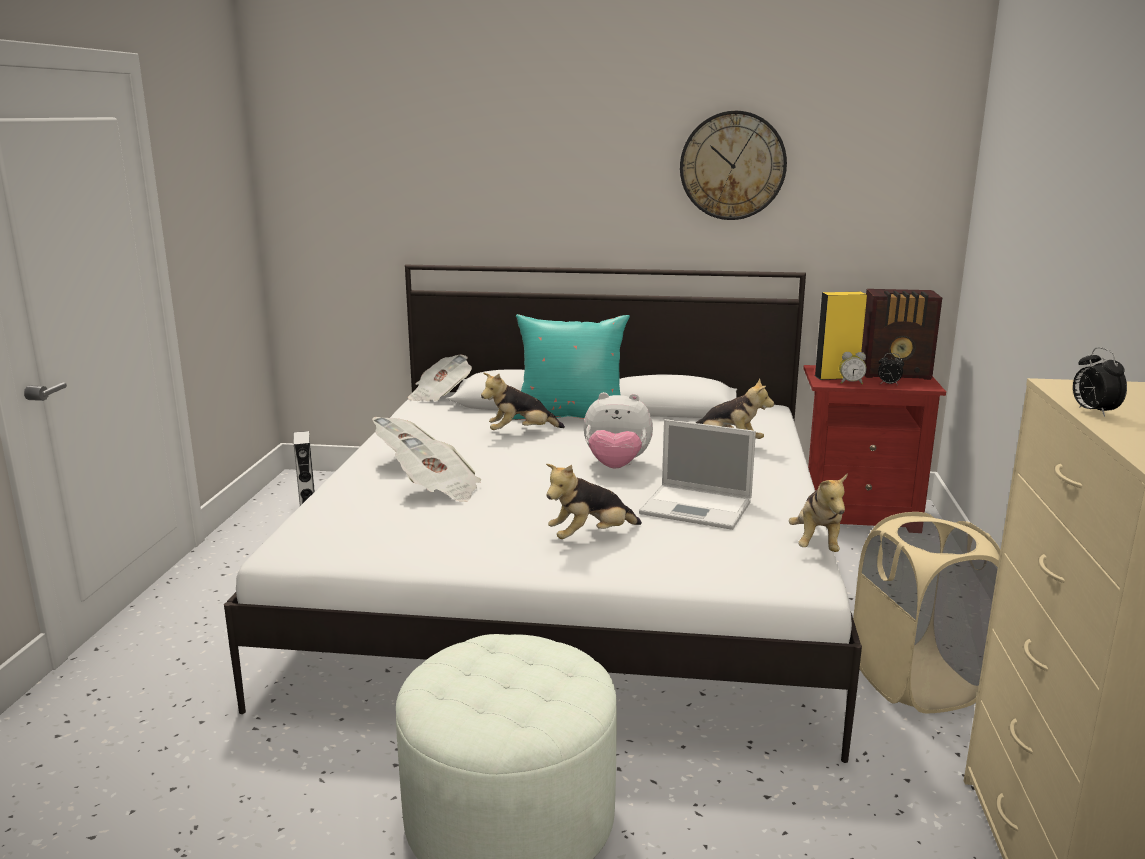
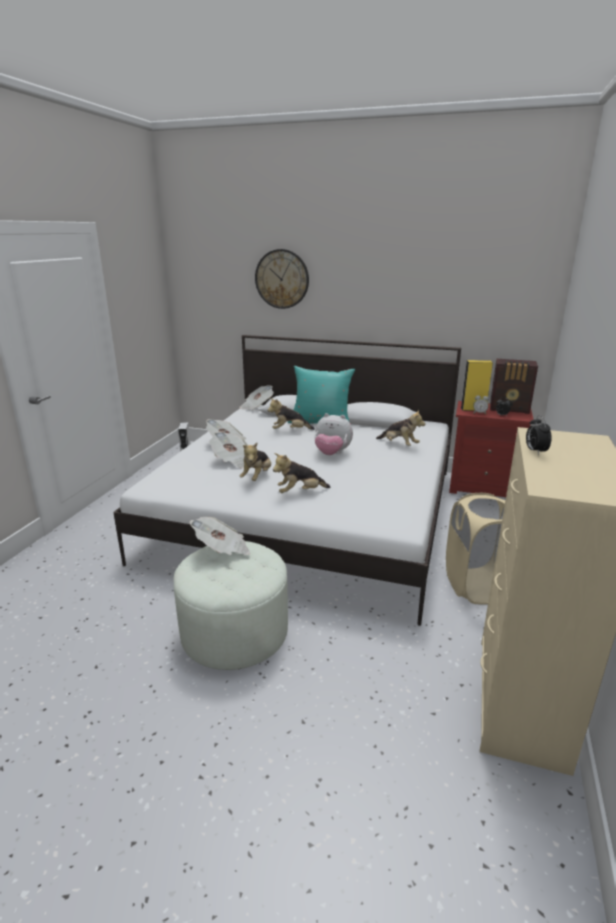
camera: 10 degrees right, 5 degrees up
(479, 654) = (222, 550): none -> newspaper
(698, 507) = (365, 480): laptop -> none
(732, 165) = (421, 284): wall clock -> wall clock (282, 279)
(817, 544) = (421, 506): plush toy -> plush toy (257, 477)

